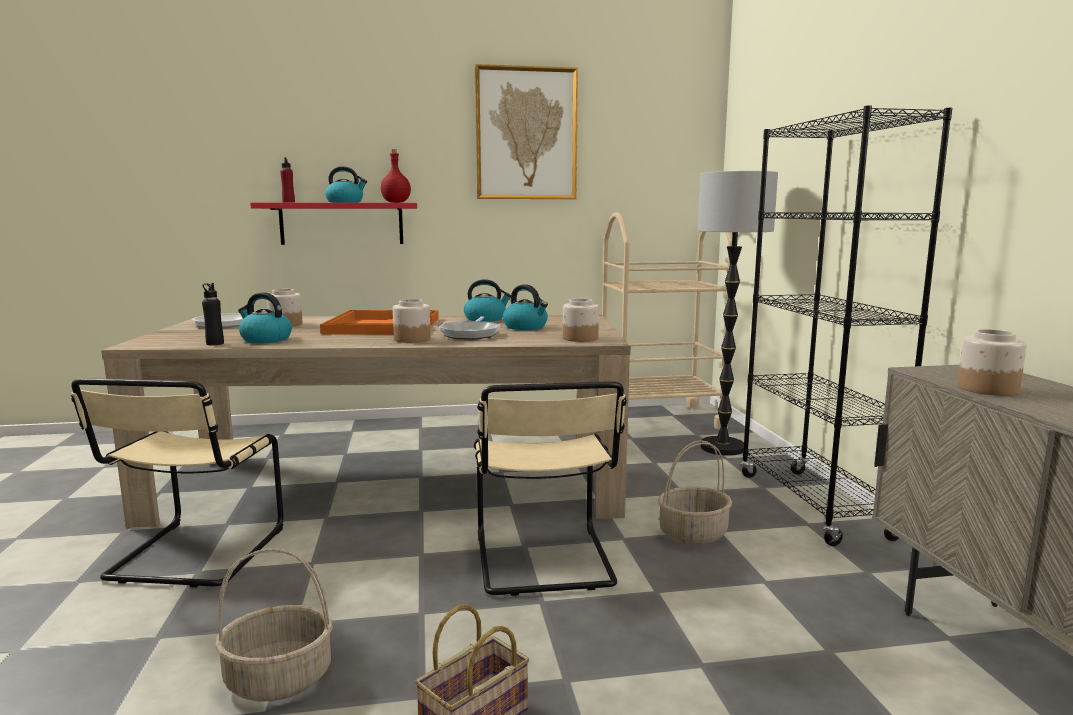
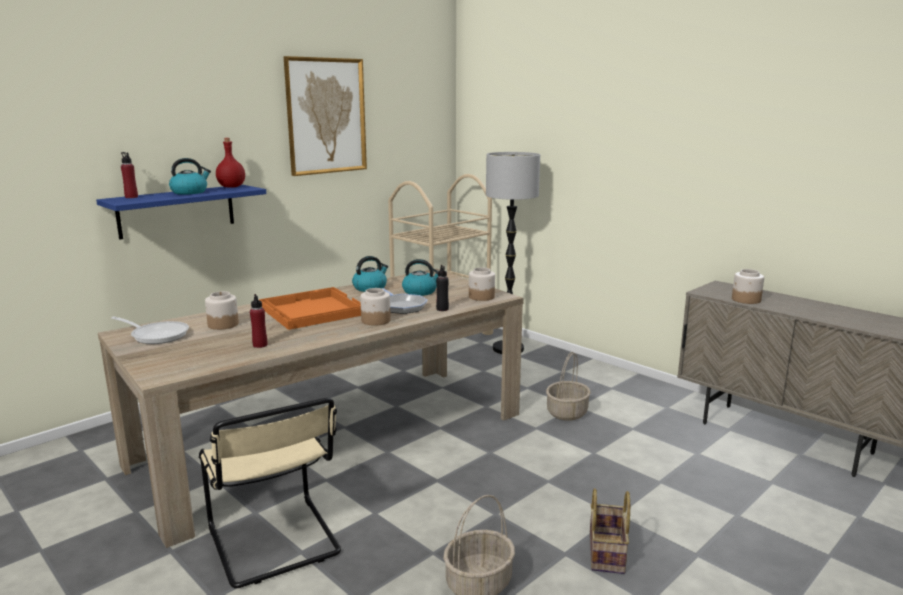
camera: 35 degrees left, 5 degrees up
(215, 343) = (230, 359): black bottle -> black bottle (442, 309)
(265, 339) = (260, 345): kettle -> red bottle
(342, 223) = (177, 211): red shelf -> blue shelf
(544, 562) = (515, 458): beige chair -> none
(813, 505) = (601, 375): black bookcase -> none

